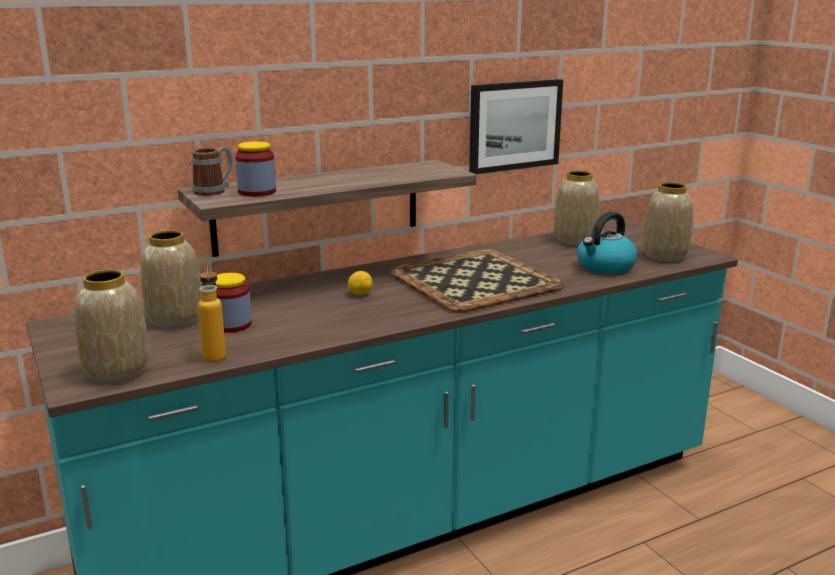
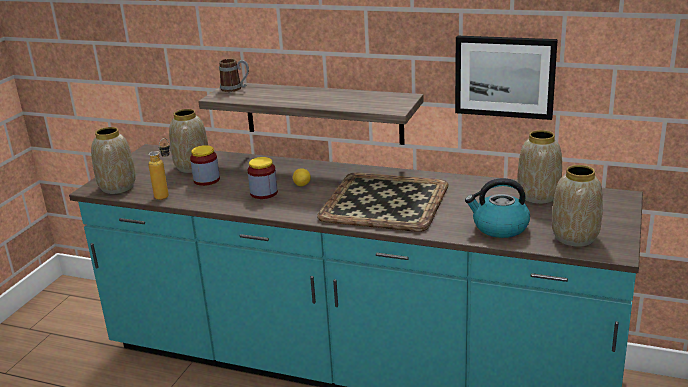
camera: 50 degrees right, 5 degrees up
(257, 192) = (250, 95): jar -> jar (264, 193)

